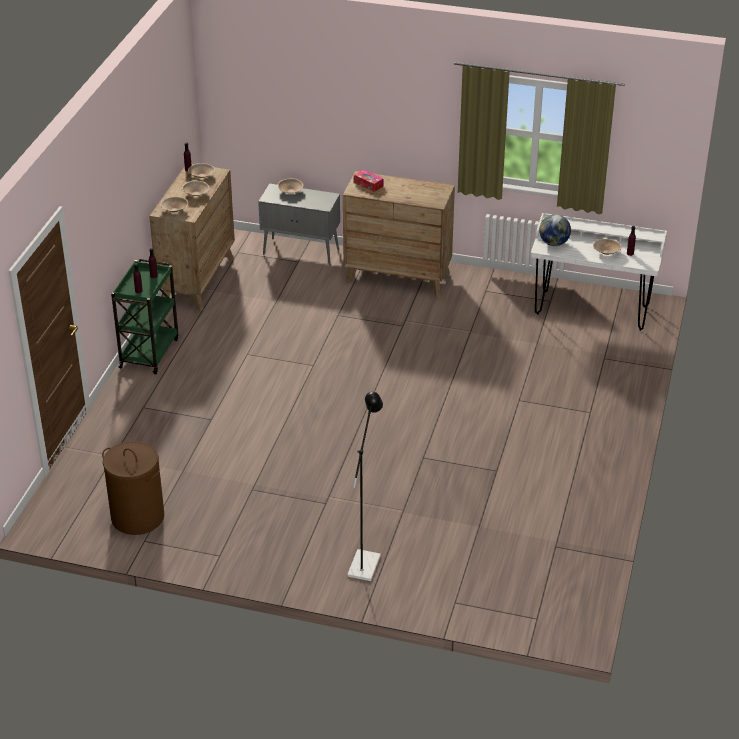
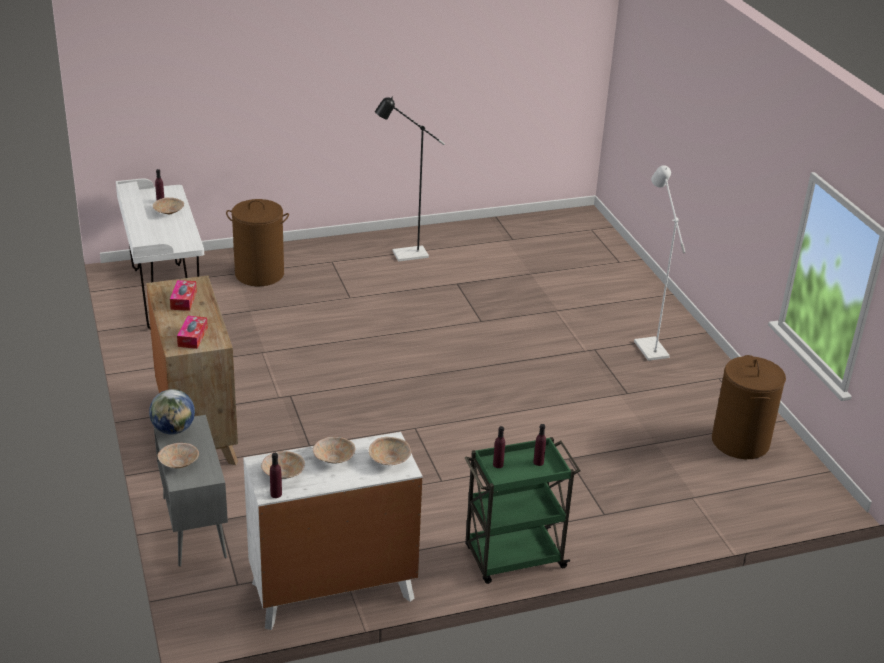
camera: 125 degrees left, 5 degrees down
(197, 280) = (332, 591): brown dresser -> white dresser
(302, 539) = (648, 345): none -> white floor lamp
(366, 560) = (630, 309): black floor lamp -> black floor lamp (404, 255)
(417, 192) = (183, 300): none -> tissue box
(553, 243) = (175, 241): globe -> globe (173, 429)
(595, 366) = (259, 274): none -> brown laundry basket

